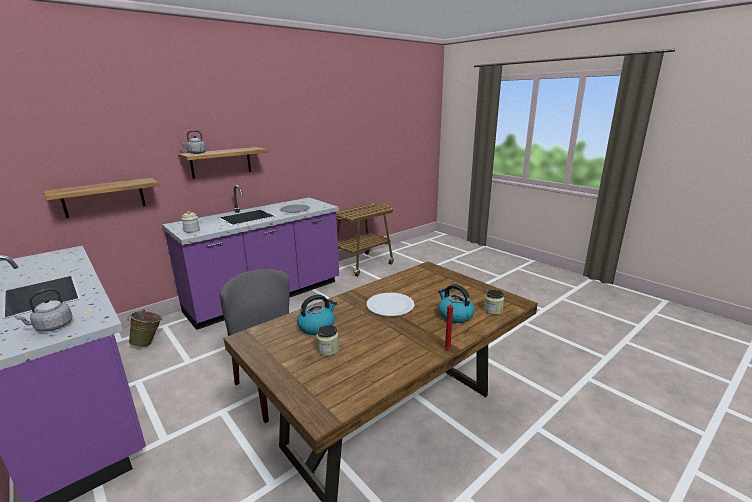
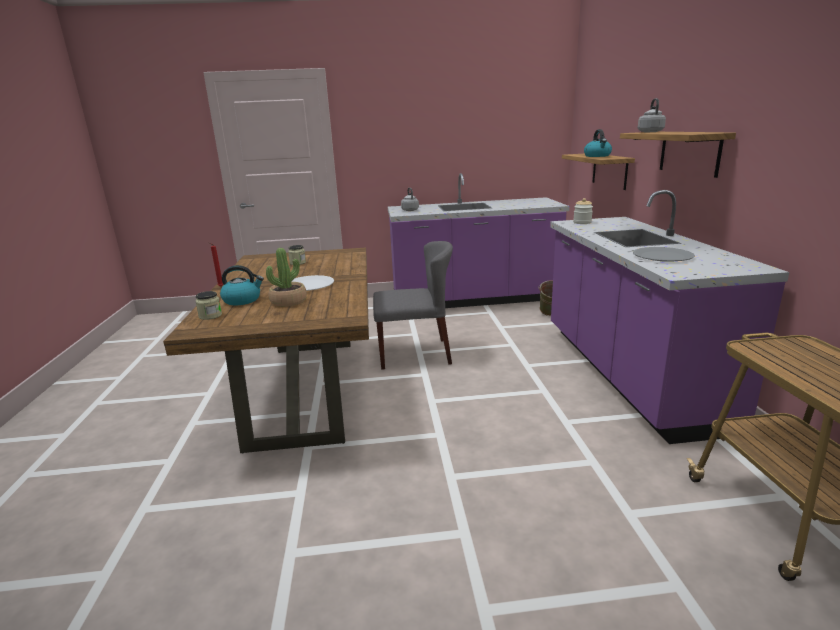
camera: 125 degrees right, 0 degrees up
(317, 327) = (329, 263): kettle -> kettle (597, 156)
(431, 296) = (288, 301): none -> potted plant

